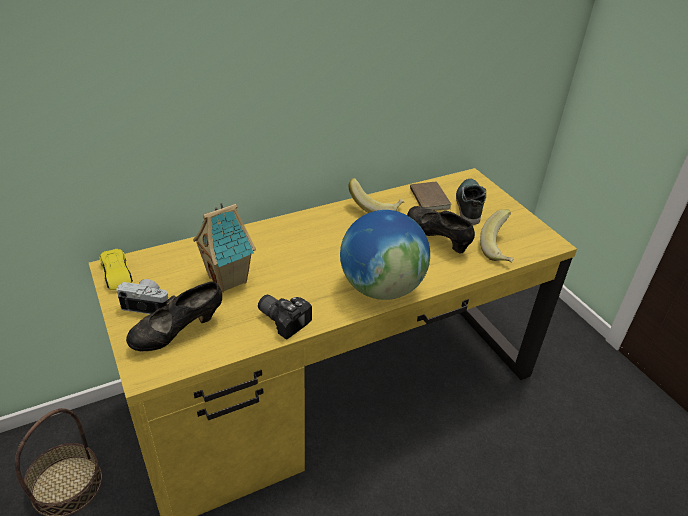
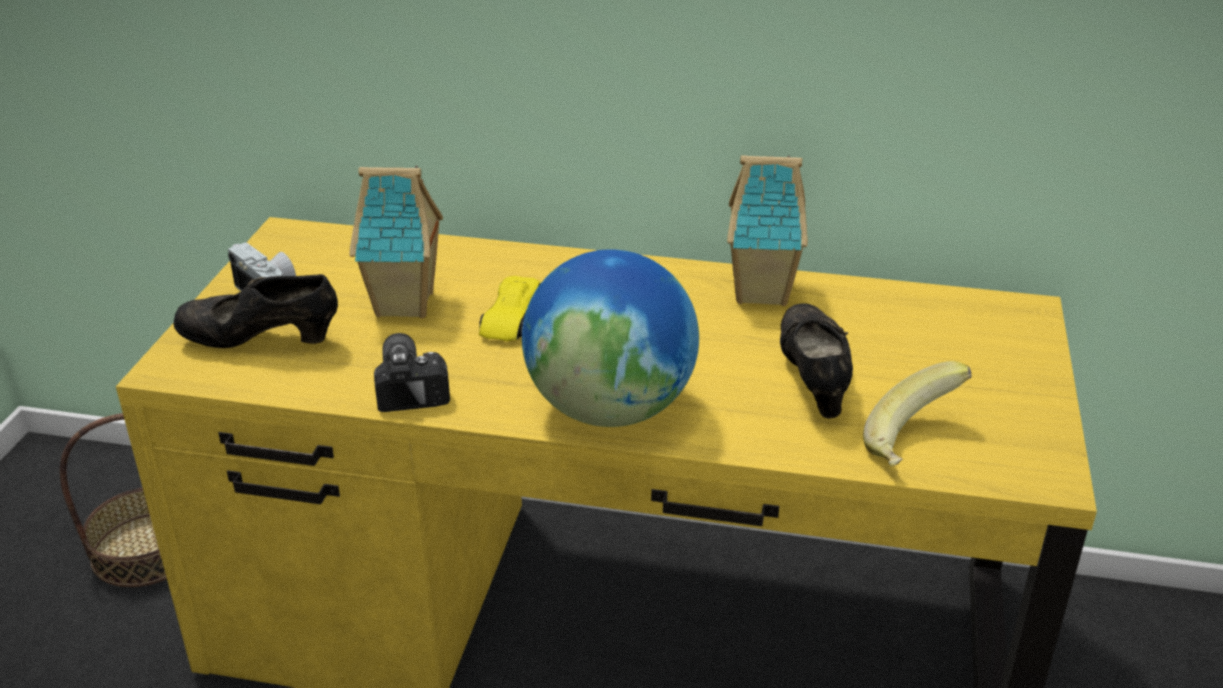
camera: 40 degrees right, 5 degrees down
(117, 274) = (283, 242): yellow toy car -> yellow toy car (511, 318)
(375, 208) = (763, 293): banana -> toy house
(427, 199) = (883, 313): brown book -> none
(468, 205) = (954, 350): shoe -> none

